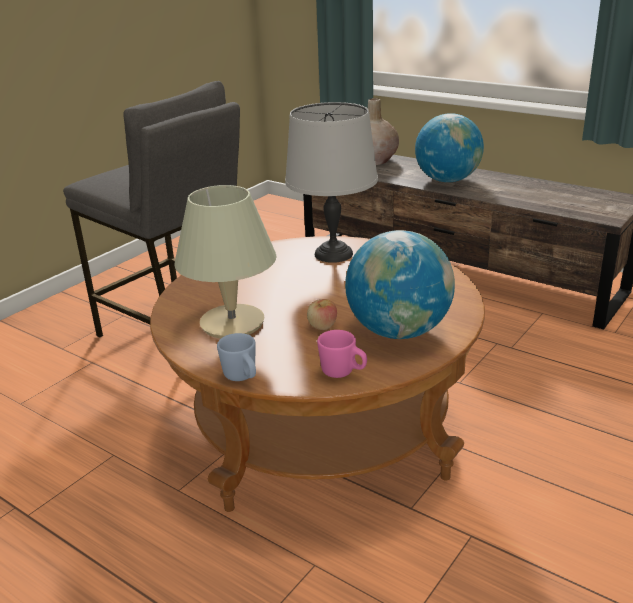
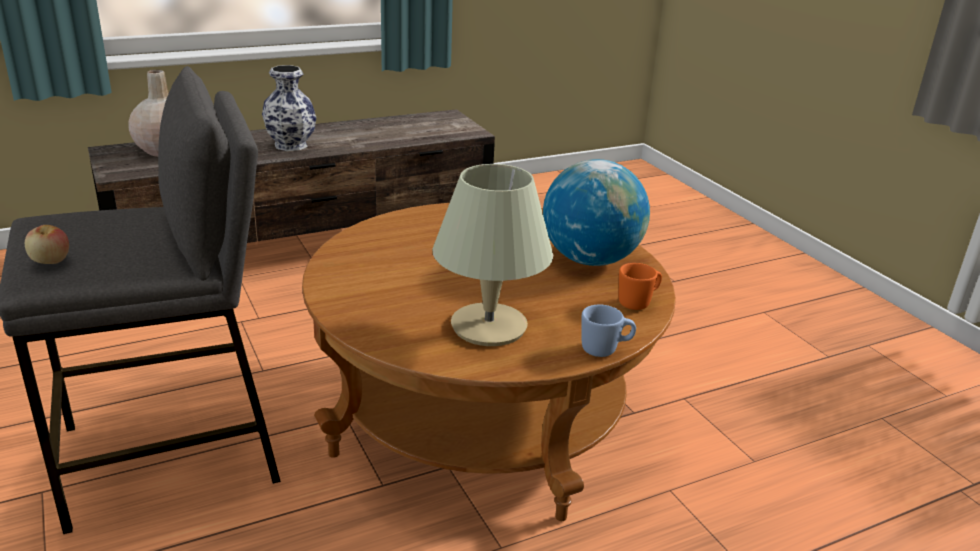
camera: 65 degrees left, 0 degrees up
(322, 326) = (546, 287): apple -> apple (50, 261)
(334, 254) = (400, 237): grey table lamp -> none
(343, 373) = (638, 302): pink mug -> orange mug
(447, 180) = (290, 145): globe -> vase

